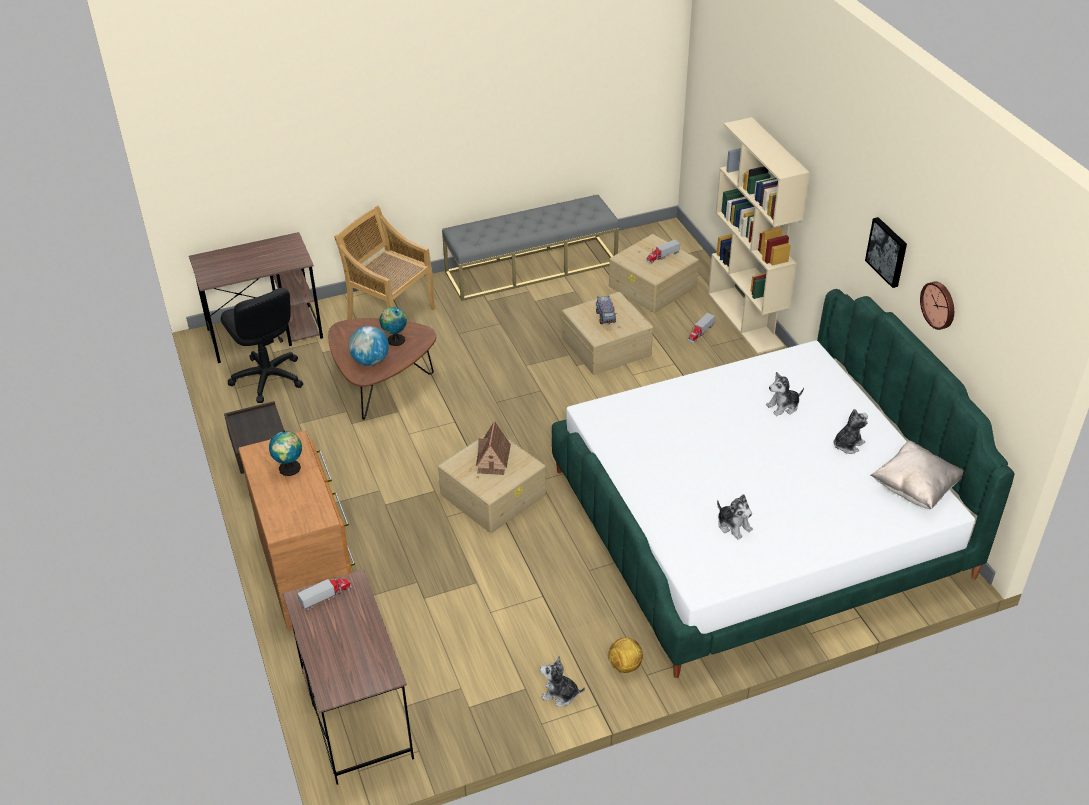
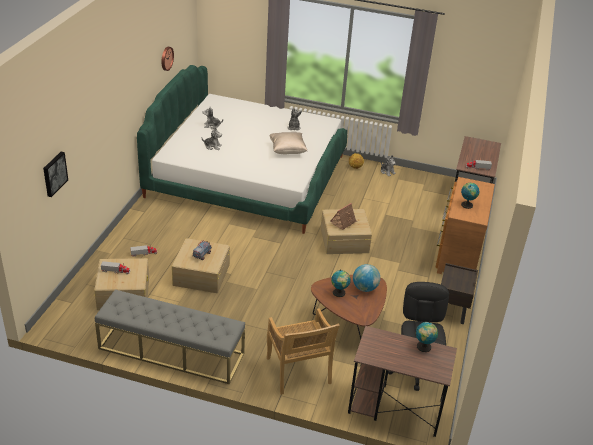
camera: 145 degrees left, 5 degrees down
(236, 273) = (423, 347): none -> globe
(746, 320) = (111, 246): beige bookcase -> none
(888, 251) = (146, 75): picture -> picture (54, 173)
(915, 488) = (213, 106): beige pillow -> beige pillow (287, 151)

